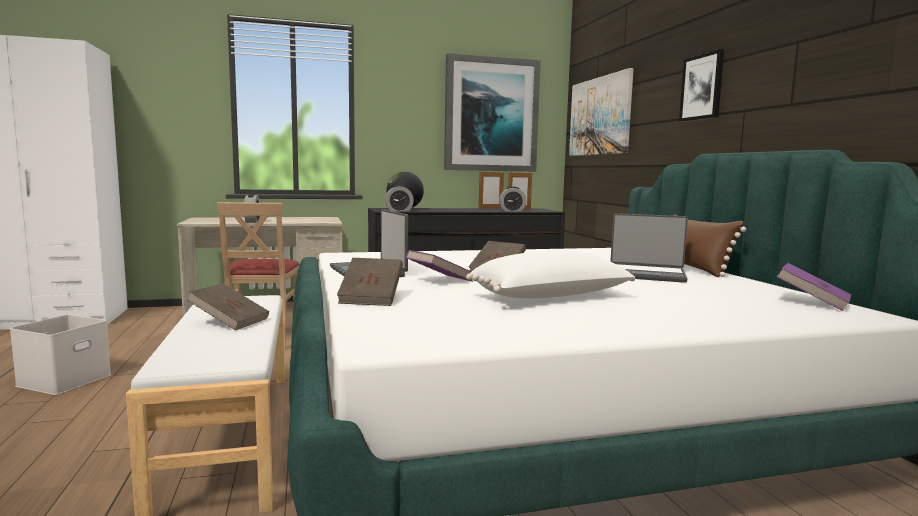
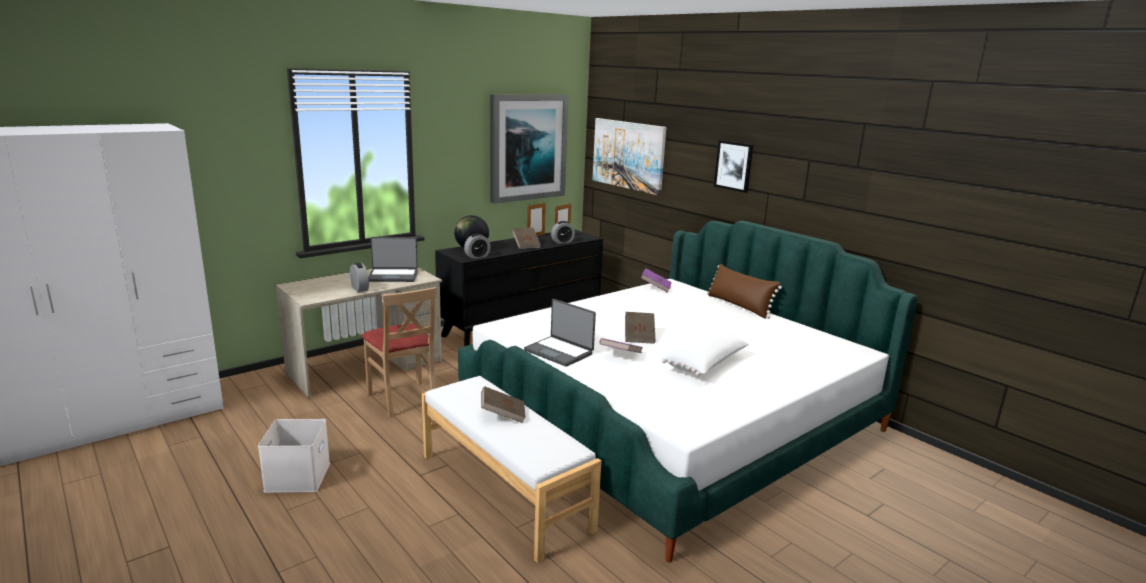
camera: 25 degrees left, 10 degrees up
(371, 298) = (613, 387): brown book -> brown book (526, 245)
(646, 275) = (725, 323): laptop -> laptop (393, 276)
(811, 302) = (830, 342): purple book -> purple book (655, 288)

